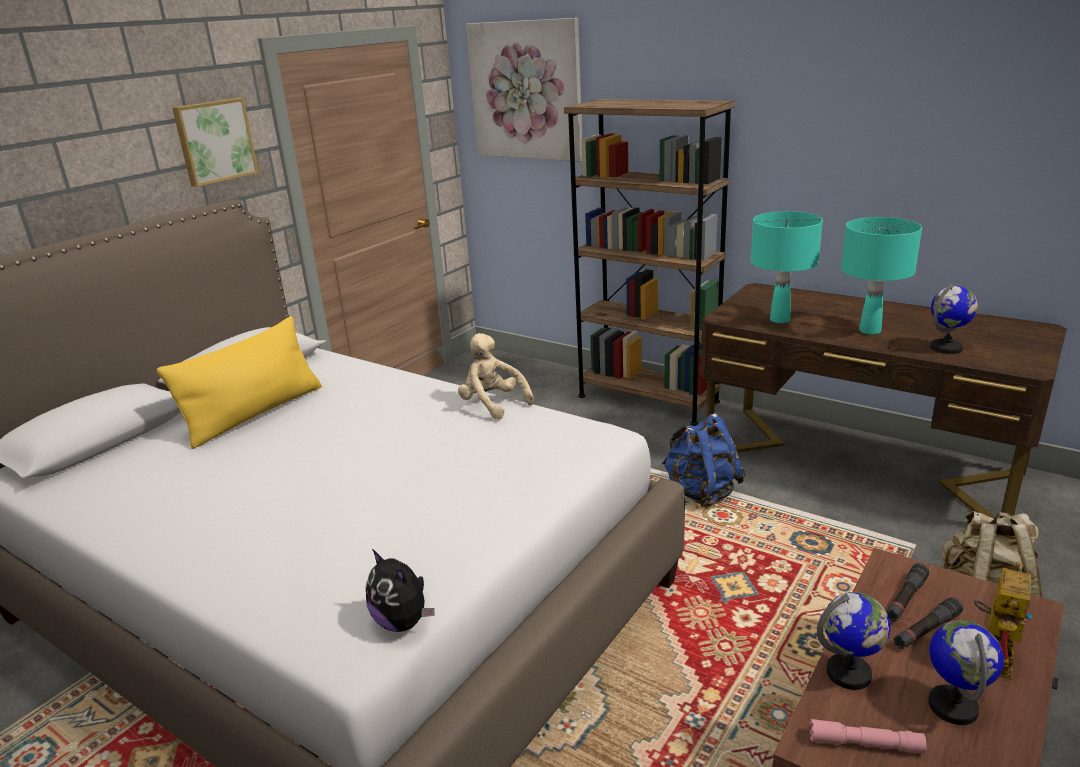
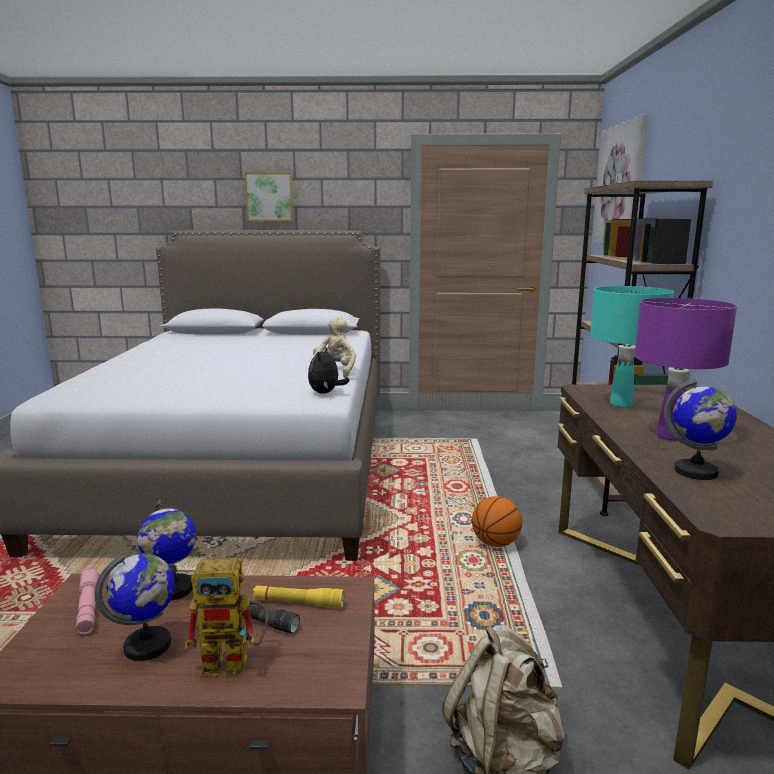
camera: 55 degrees right, 10 degrees down
(214, 141) = (361, 194): picture -> picture (269, 196)
(255, 414) = (267, 341): yellow pillow -> none
(403, 622) = (75, 400): plush toy -> plush toy (326, 393)
(701, 493) = (495, 543): blue backpack -> basketball
(870, 331) = (670, 436): turquoise table lamp -> purple table lamp
(905, 599) = (298, 603): black flashlight -> yellow flashlight

